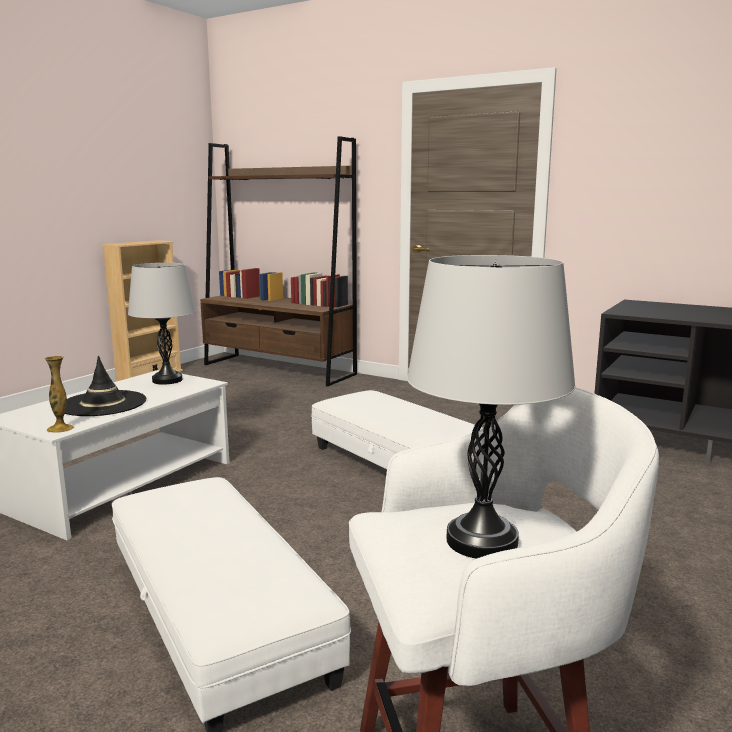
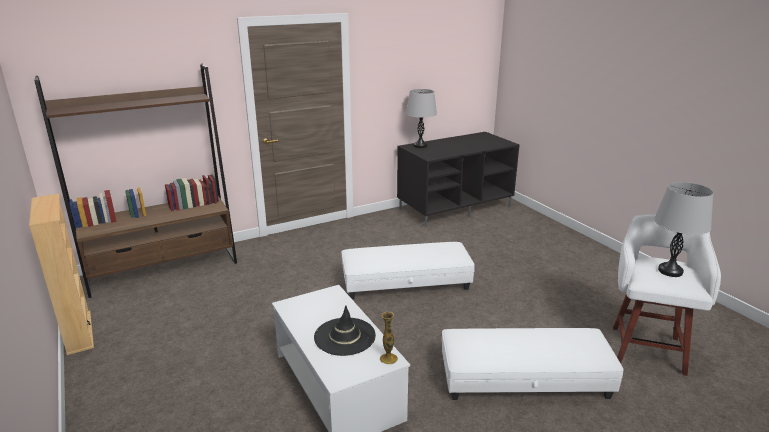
camera: 60 degrees left, 10 degrees up
(167, 380) = (309, 304): grey table lamp -> grey table lamp (420, 146)

